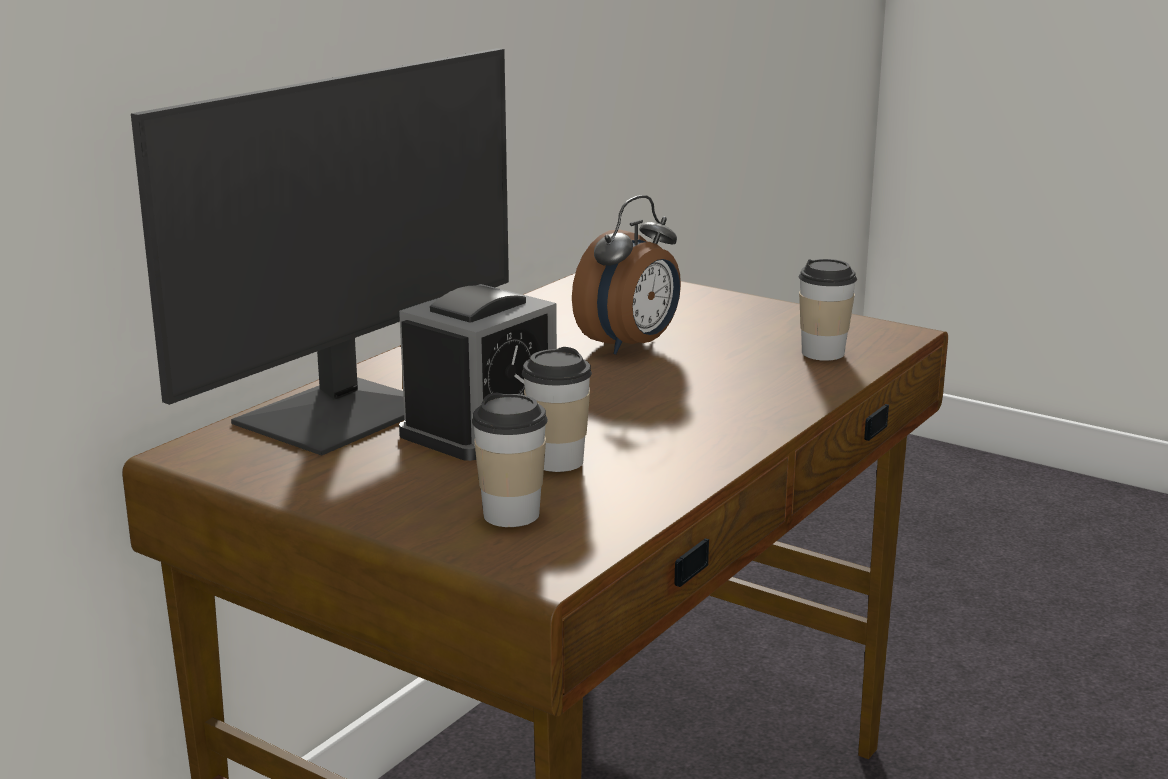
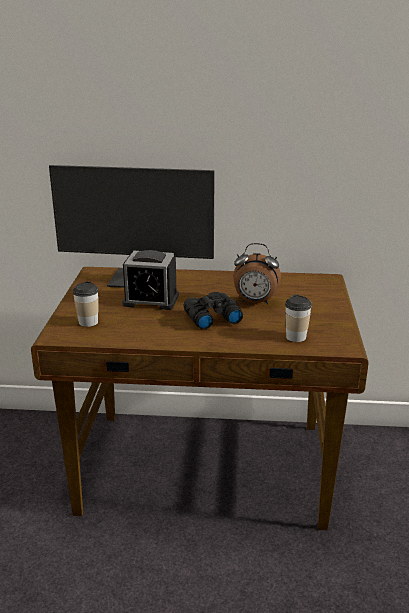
camera: 60 degrees right, 5 degrees up
(557, 461) = (135, 318): cup -> none
(655, 394) = (211, 318): none -> black binoculars

